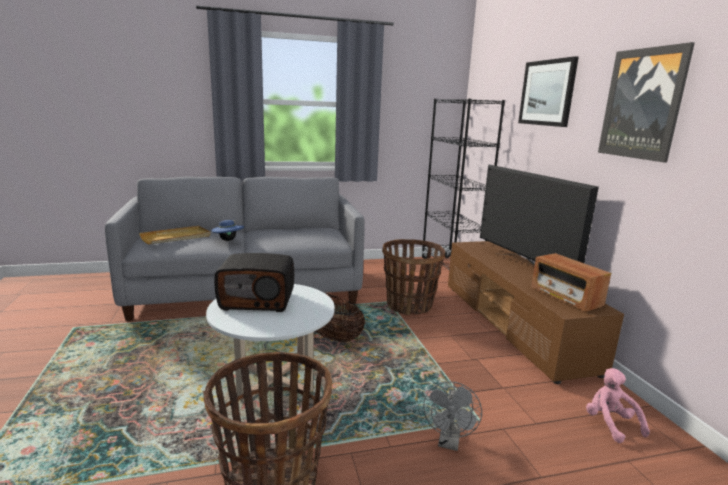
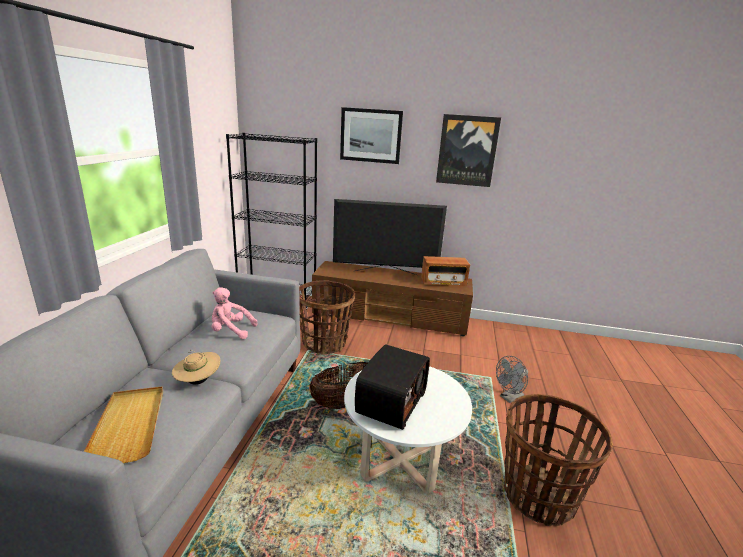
camera: 65 degrees left, 5 degrees up
(228, 240) = (198, 381): blue hat -> beige hat
(449, 442) = (509, 398): grey fan -> grey fan turned 105 degrees clockwise
(610, 424) = (504, 339): pink plush toy -> pink plush toy (230, 331)

